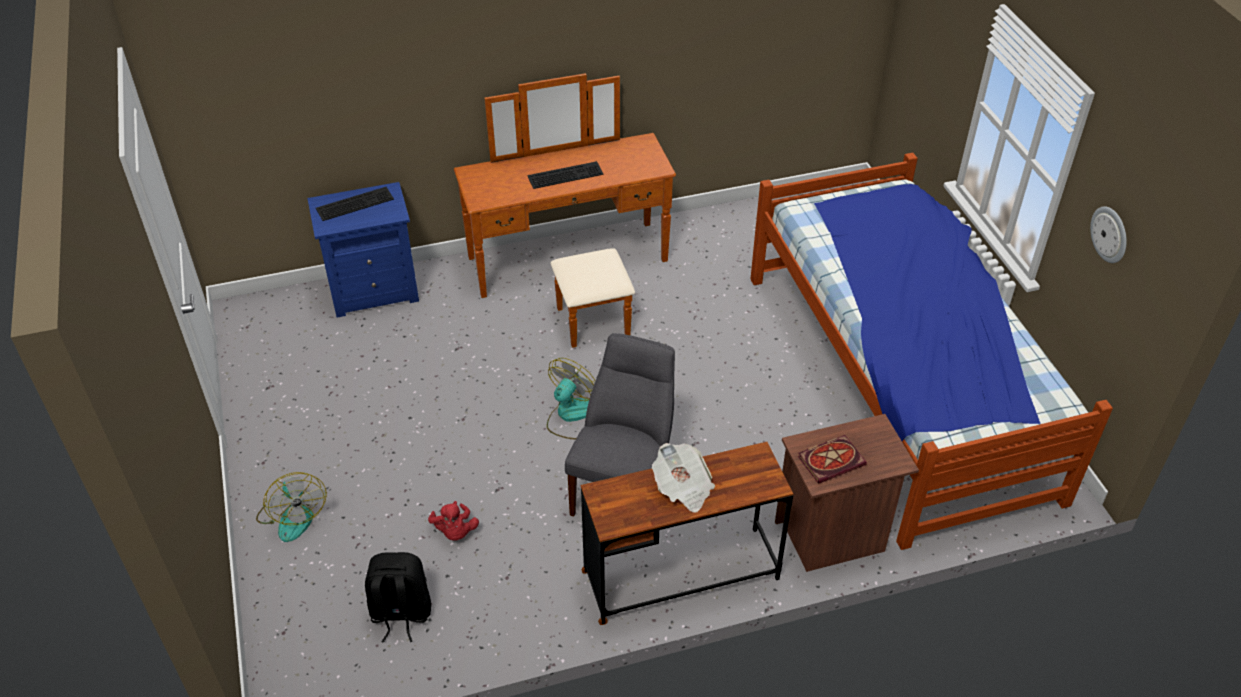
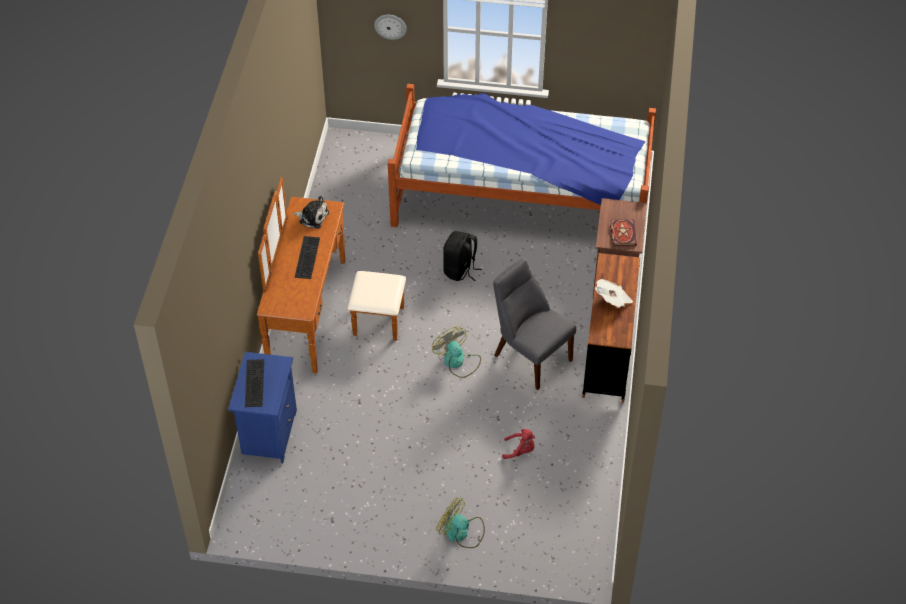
camera: 65 degrees left, 5 degrees up
(293, 515) = (461, 532): fan -> fan turned 150 degrees counterclockwise
(400, 613) = (568, 495): black backpack -> black backpack (460, 270)
(632, 158) = (312, 217): none -> plush toy
(1110, 234) = (596, 37): wall clock -> wall clock (390, 26)

